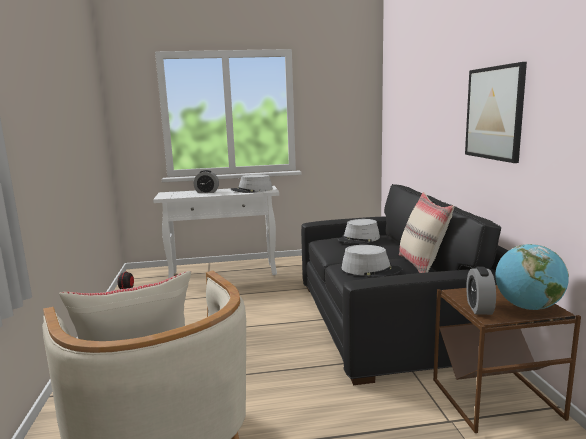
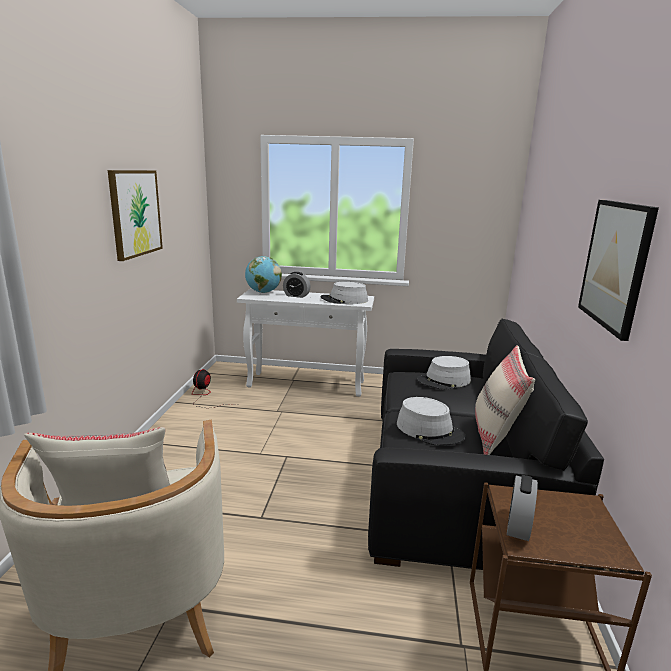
camera: 15 degrees right, 5 degrees up
(62, 118) = (135, 213): none -> picture
(527, 307) = (584, 541): globe -> globe (263, 292)

